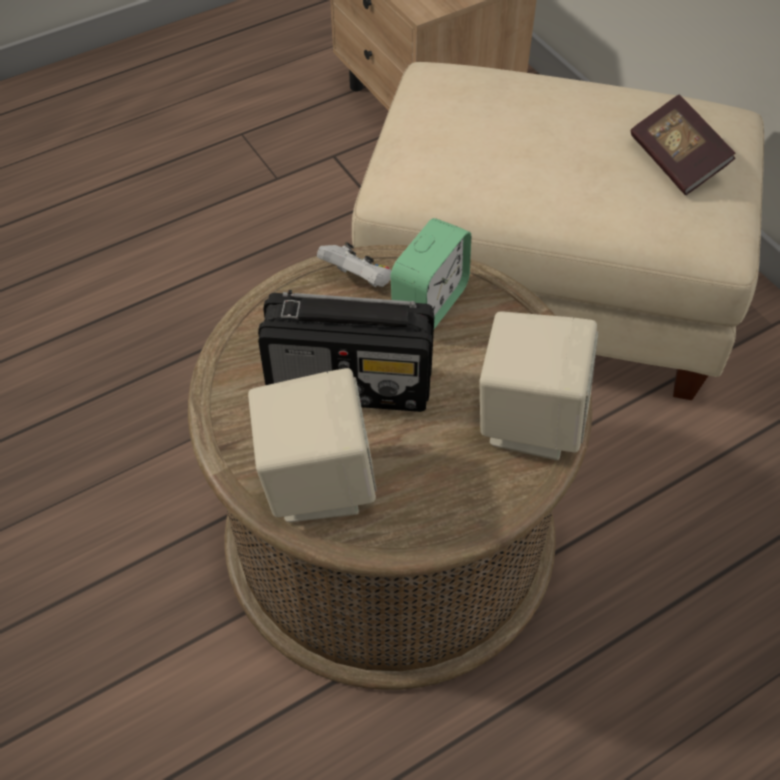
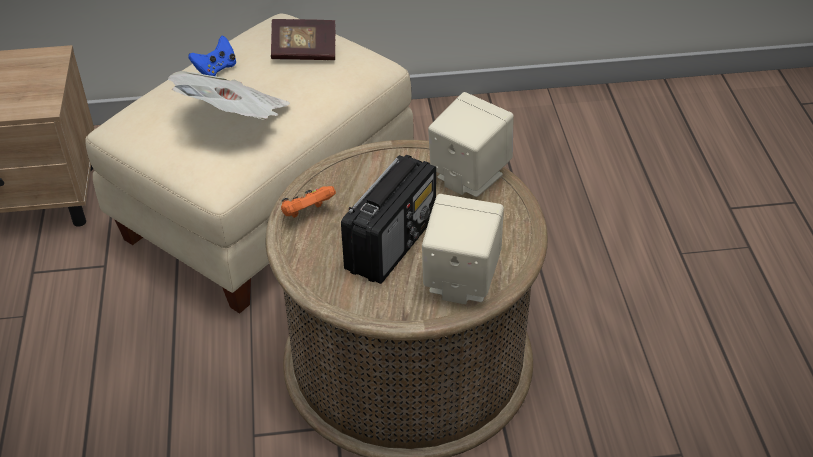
camera: 65 degrees left, 10 degrees down
(358, 280) = (307, 213): white game controller -> orange game controller
(430, 303) = (350, 187): alarm clock -> none
(500, 154) = (235, 119): none -> newspaper
(579, 100) = (216, 69): none -> blue game controller

